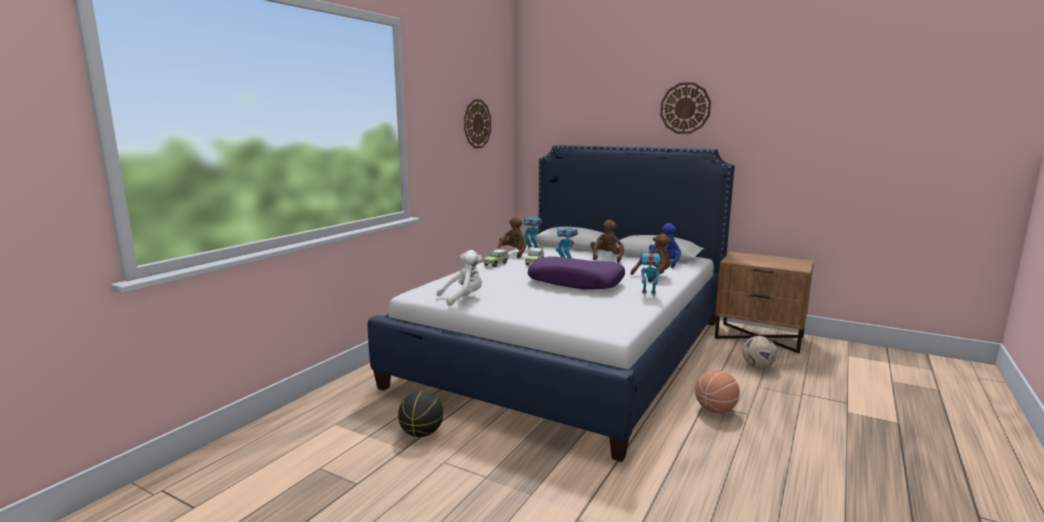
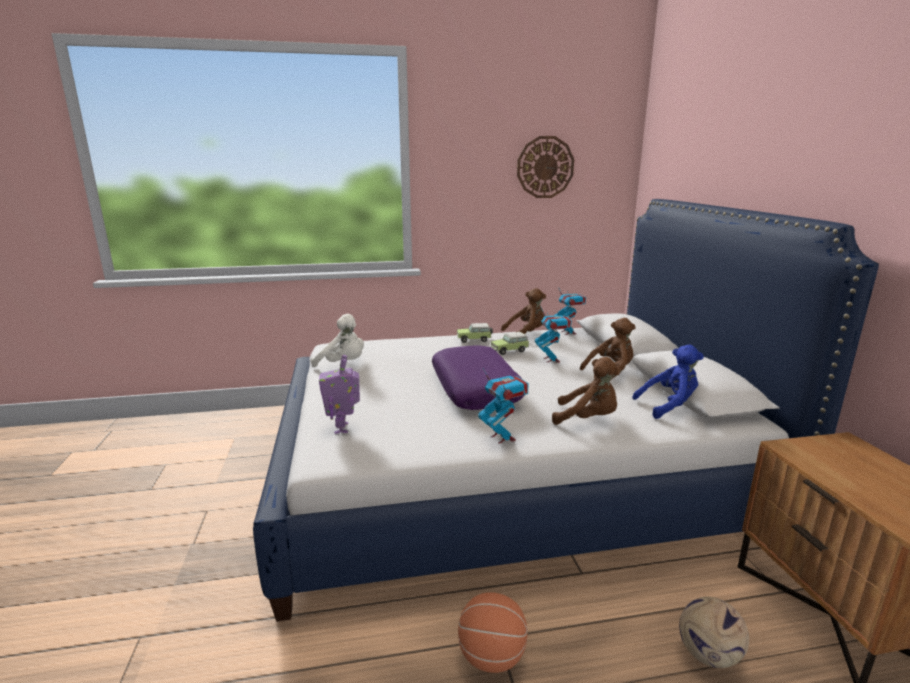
camera: 50 degrees right, 5 degrees up
(421, 433) = (247, 478): basketball -> none
(578, 318) = (343, 428): none -> toy robot
(685, 108) = (829, 142): wall clock -> none

